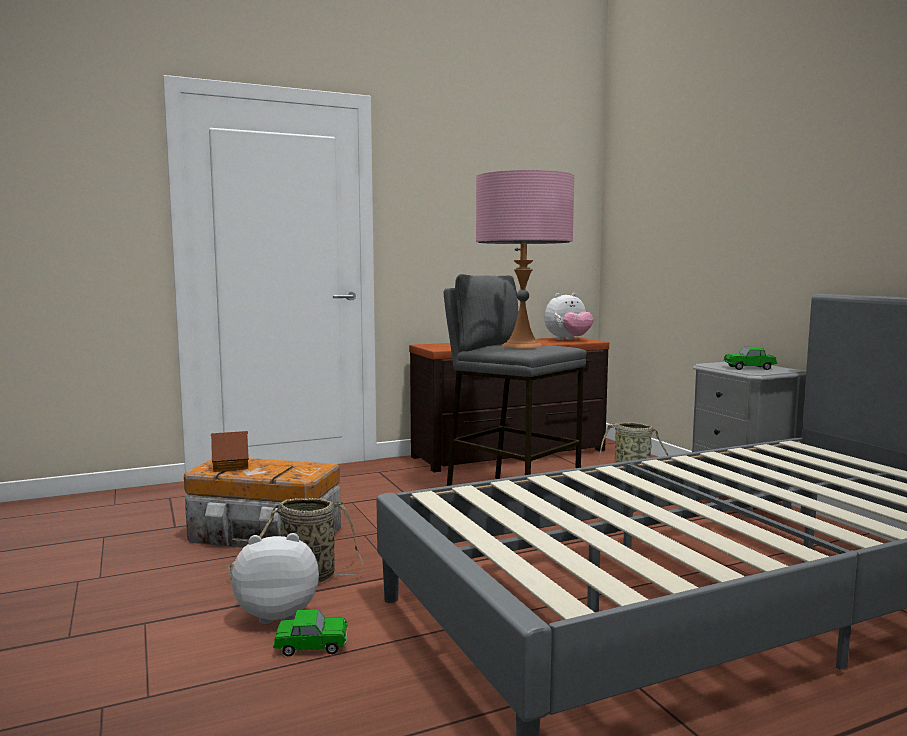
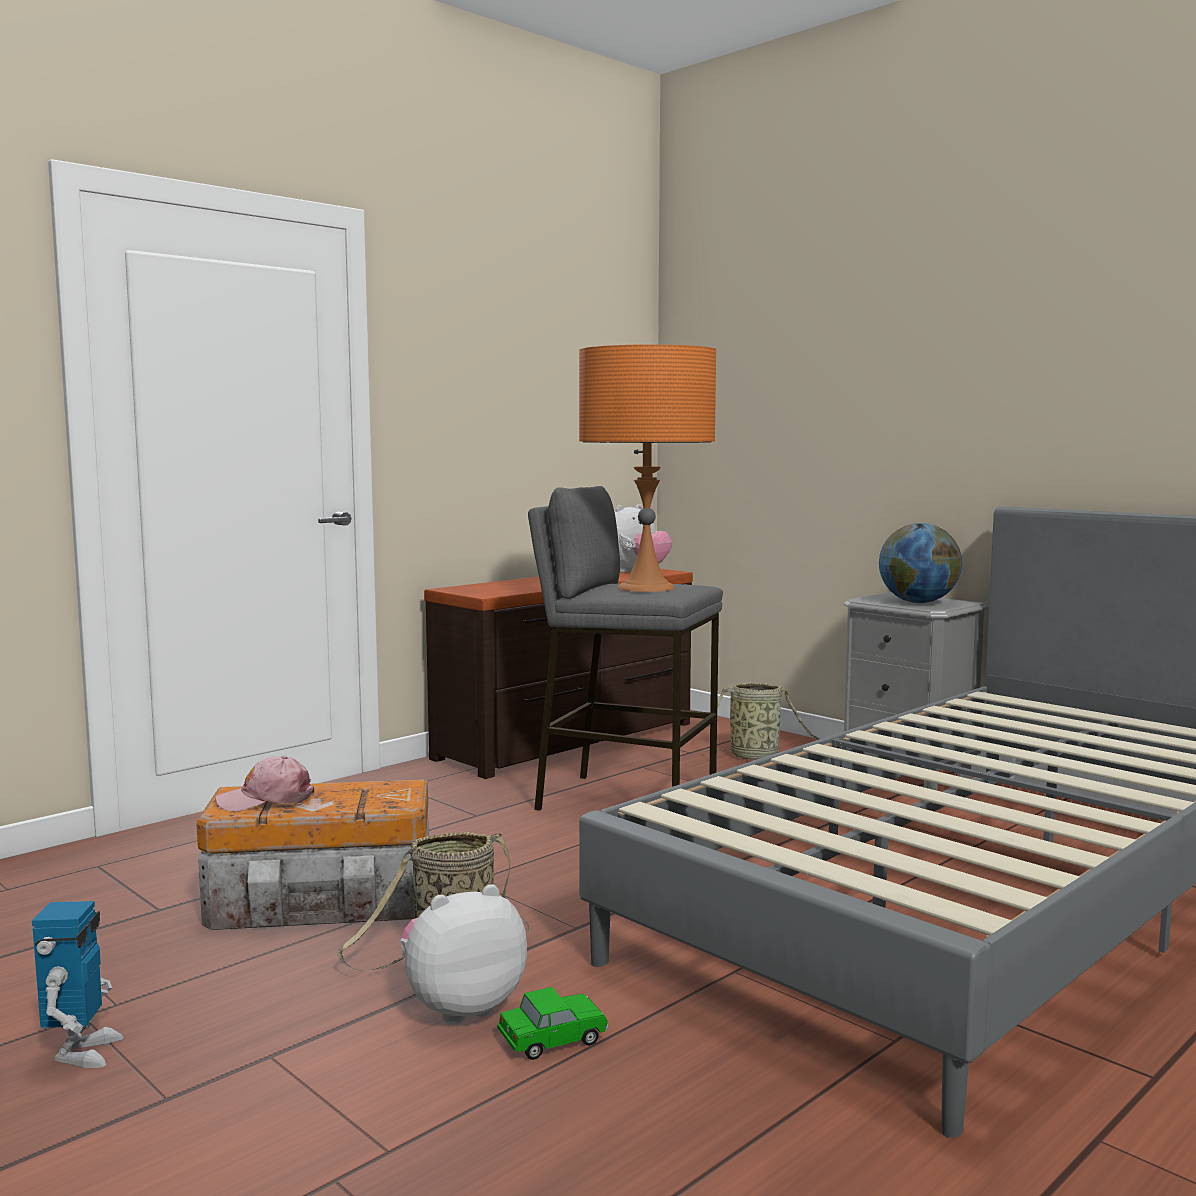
camera: 20 degrees left, 0 degrees up
(56, 601) = (82, 1052): none -> toy robot
(231, 465) = (266, 799): toy house -> pink cap
(522, 346) = (646, 587): pink table lamp -> orange table lamp
(749, 368) = (918, 602): toy car -> globe

